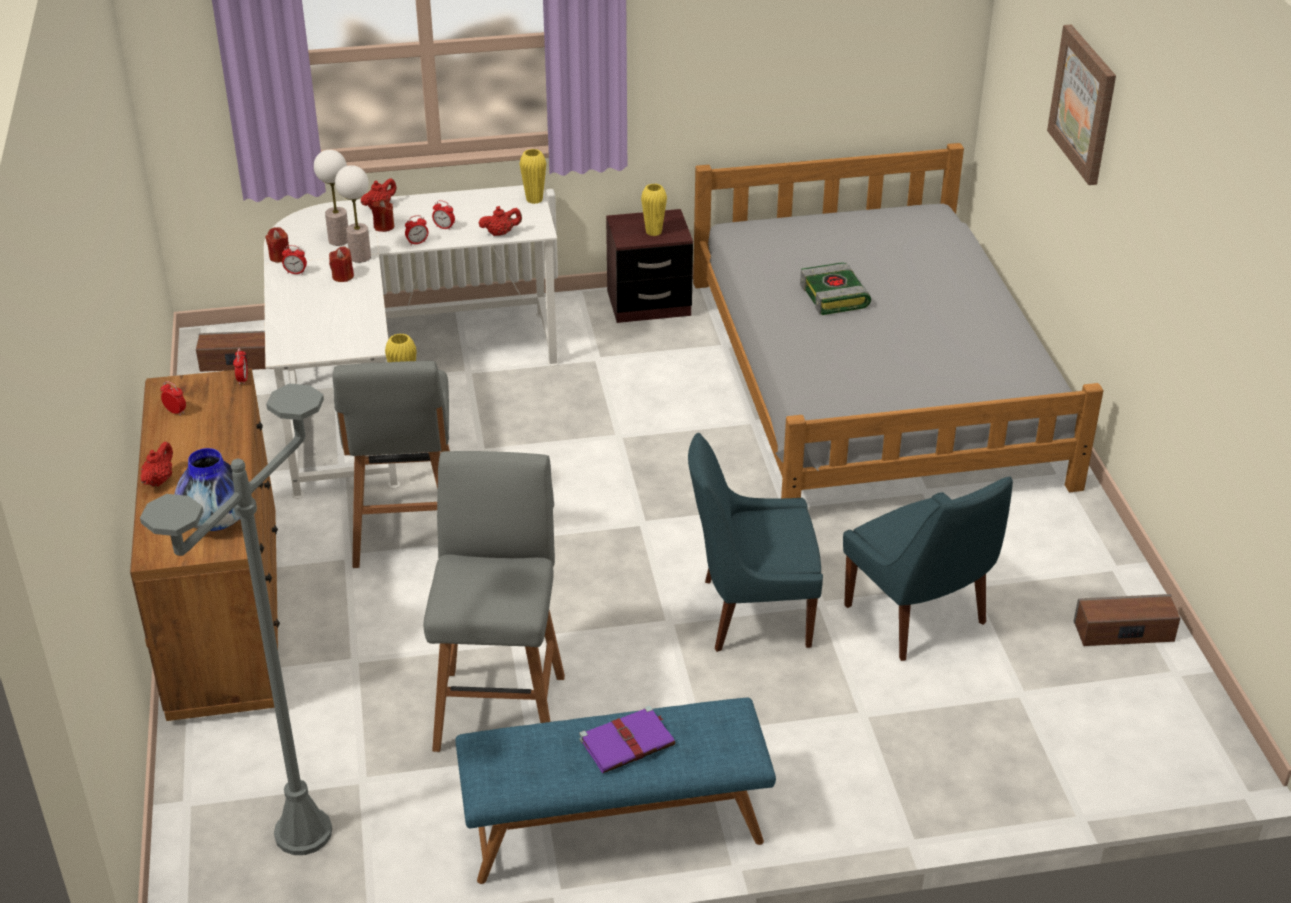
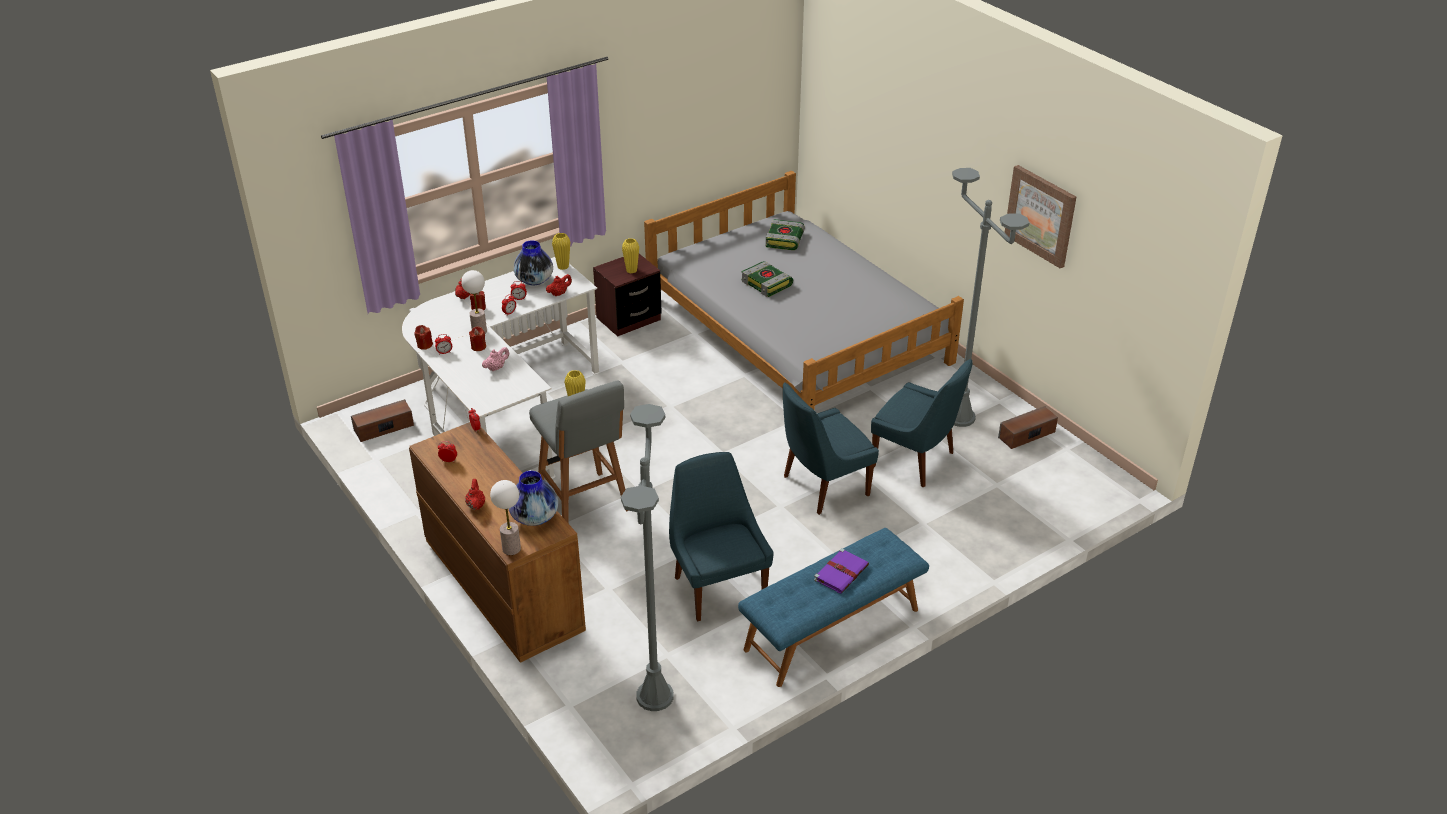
camera: 25 degrees left, 0 degrees up
(339, 240) = (456, 324): table lamp -> table lamp (511, 548)
(342, 309) = (496, 368): none -> pink teapot
(482, 208) = (534, 280): none -> vase
(501, 708) = (718, 586): grey stool -> blue chair
(906, 243) = (785, 240): none -> book
(1033, 573) = (960, 417): none -> grey floor lamp
(1084, 104) = (905, 131): picture -> picture (1041, 215)

